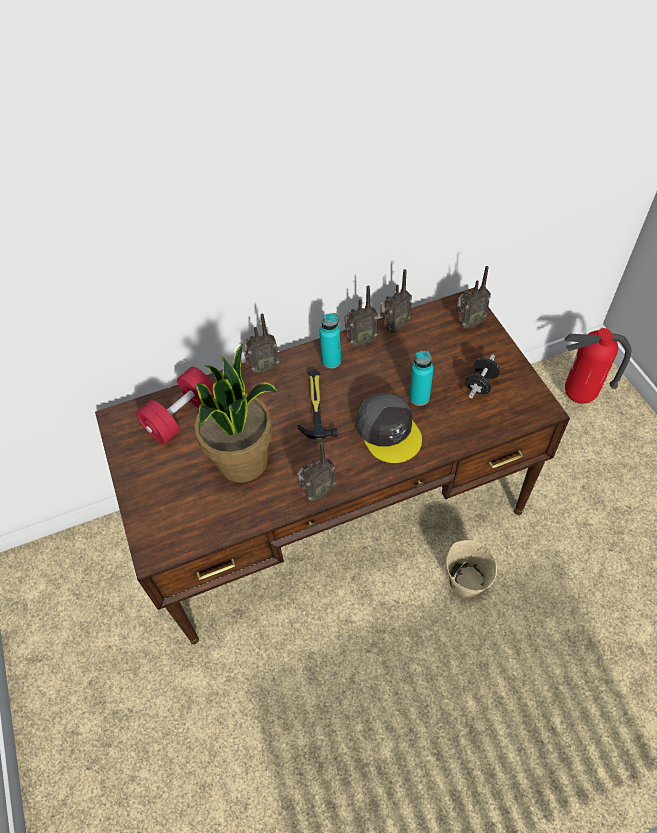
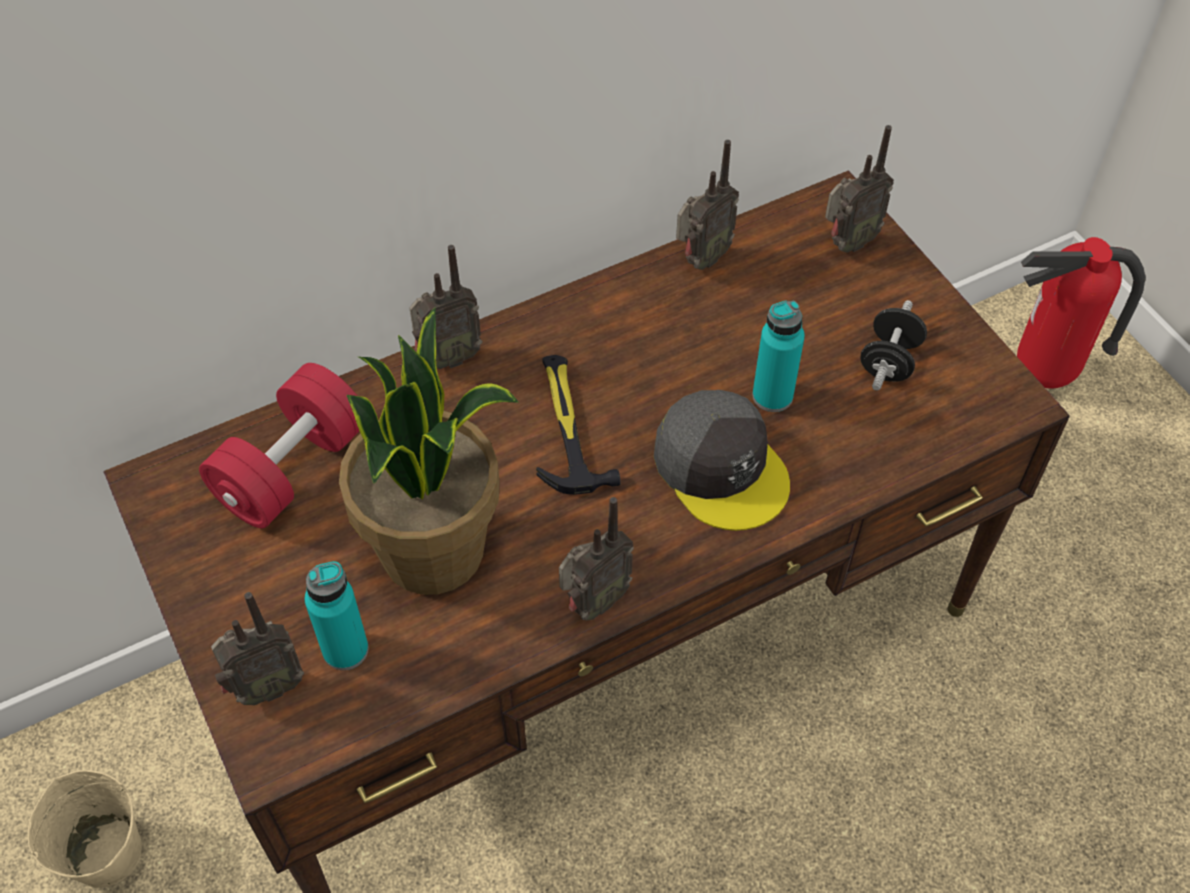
camera: 10 degrees left, 0 degrees up
(331, 361) = (585, 334): turquoise bottle -> turquoise bottle (345, 649)
(359, 341) = (637, 291): radio -> radio (266, 687)
(465, 580) = (871, 755): beige bucket -> beige bucket (105, 851)

